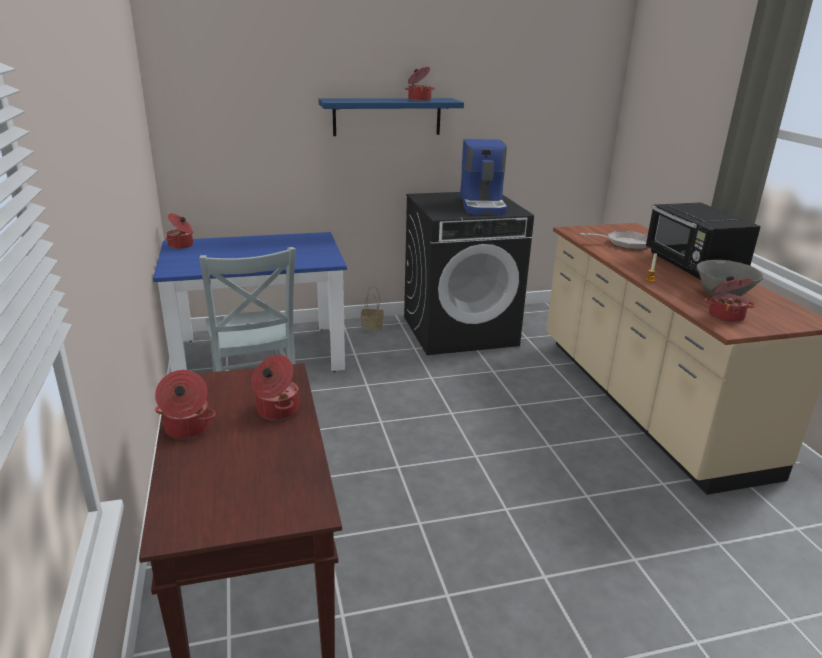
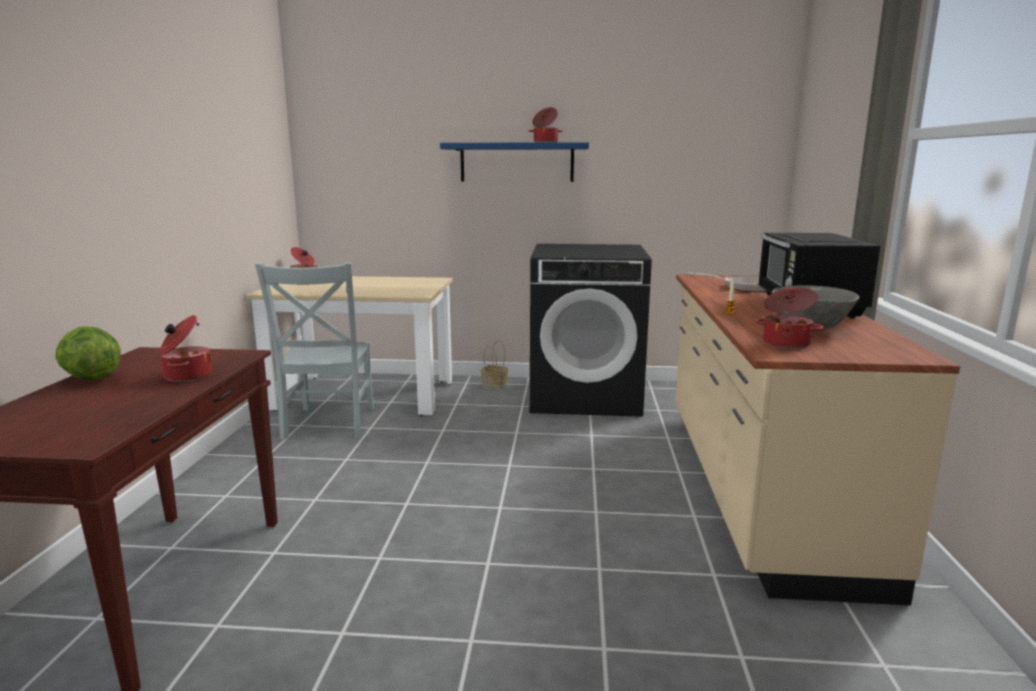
camera: 20 degrees right, 10 degrees down
(187, 429) = (90, 378): cooking pot -> lettuce
(259, 355) = (363, 395): blue dining table -> beige dining table
(483, 206) = (604, 252): coffee machine -> none

